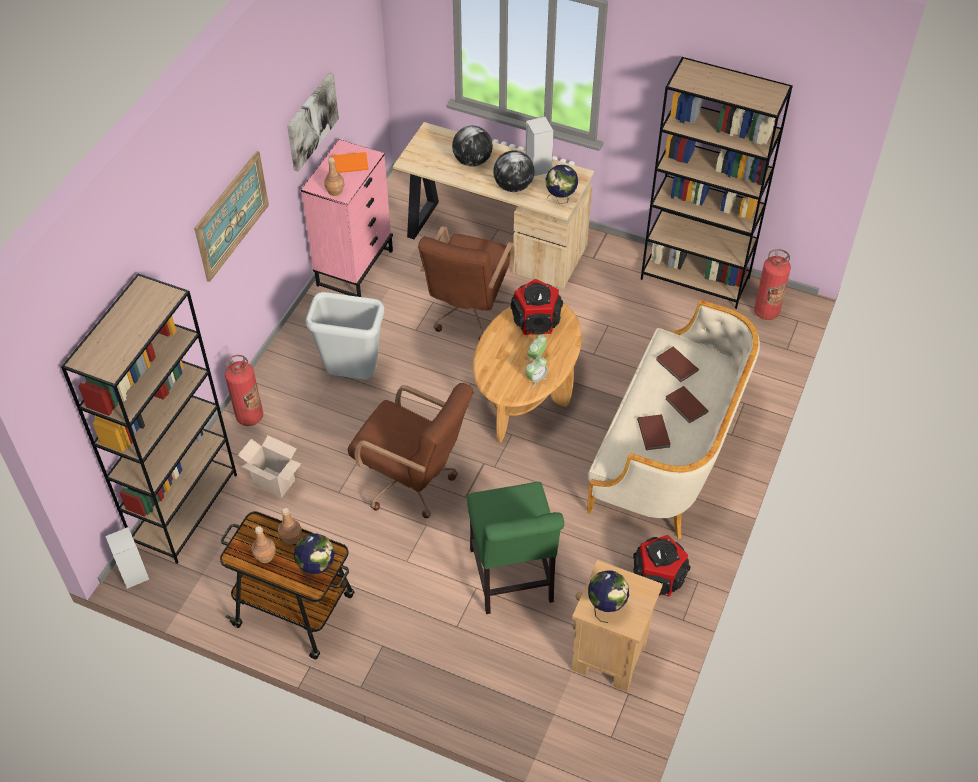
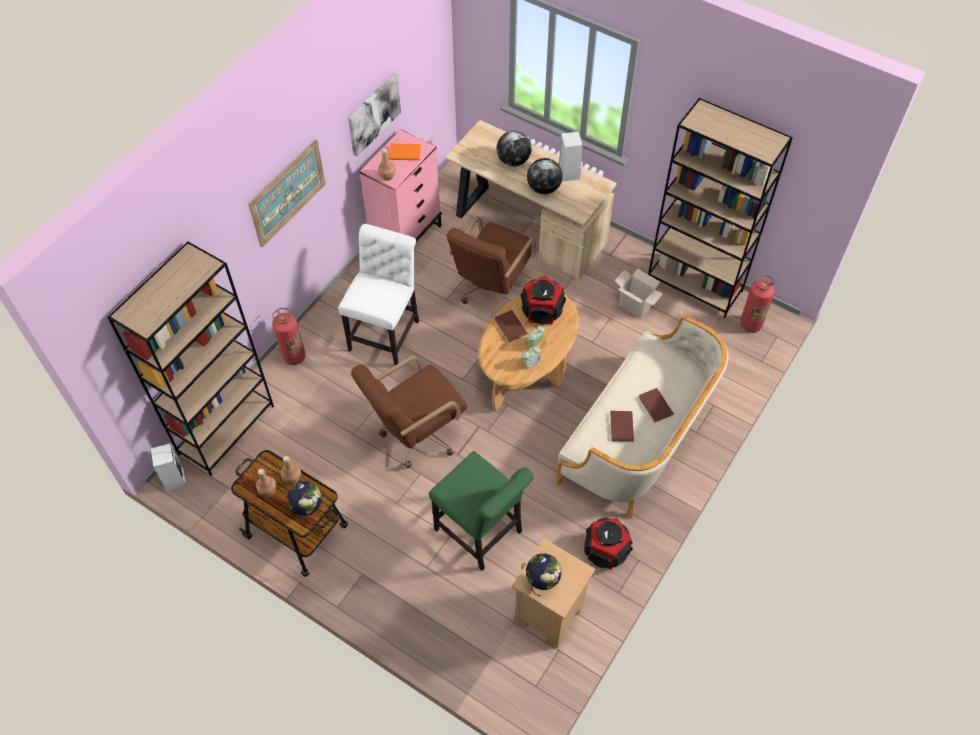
camera: 10 degrees right, 5 degrees up
(275, 482) = (304, 417): cardboard box -> cardboard box (636, 306)
(353, 375) = (386, 332): grey trash can -> white chair
(413, 486) = (416, 437): brown office chair -> brown office chair turned 105 degrees clockwise
(512, 580) = (481, 533): green chair -> green chair turned 45 degrees counterclockwise
(560, 199) = (582, 206): globe -> none
(676, 366) = (654, 368): brown book -> brown book (510, 327)

